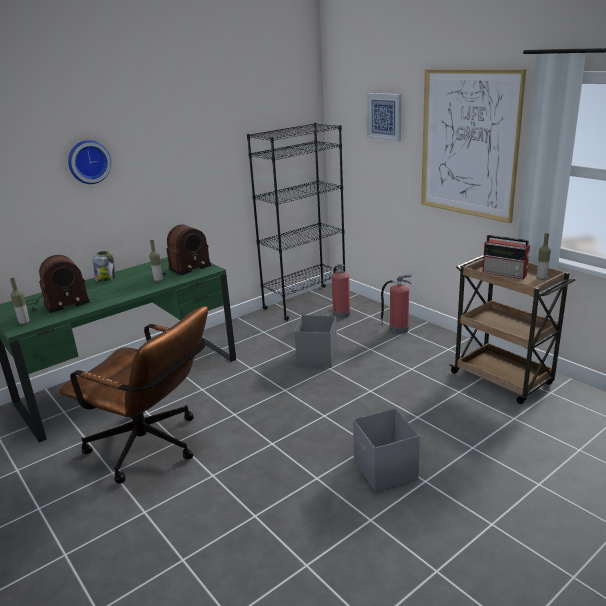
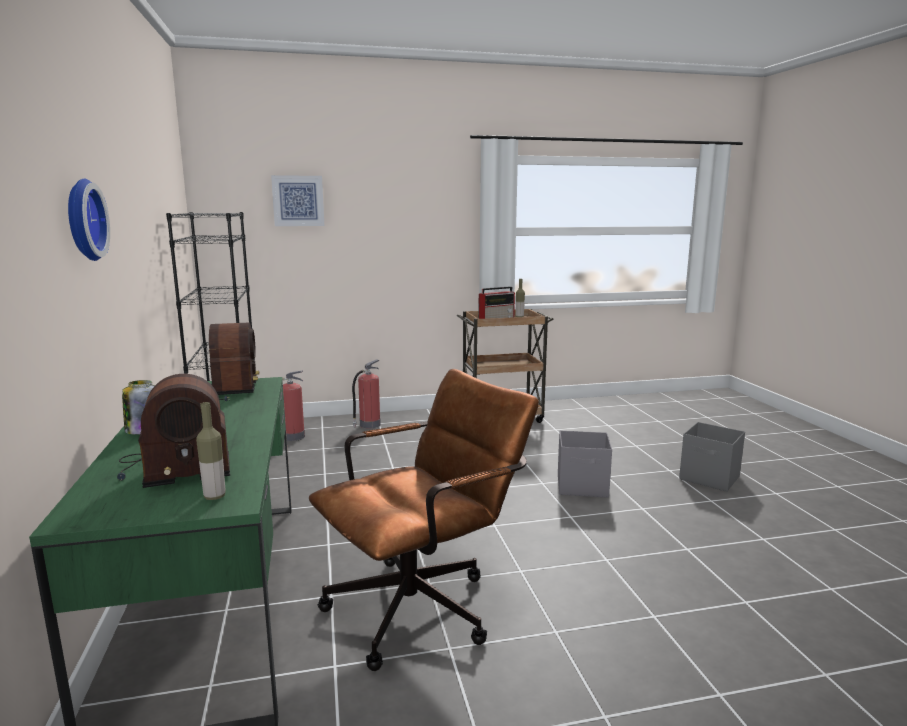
camera: 65 degrees left, 10 degrees down
(58, 303) = (174, 467): radio -> radio turned 75 degrees clockwise
(158, 280) = (238, 405): bottle -> none
(316, 358) = (363, 468): grey storage box -> grey storage box (710, 478)
(469, 144) = (410, 220): picture -> none

